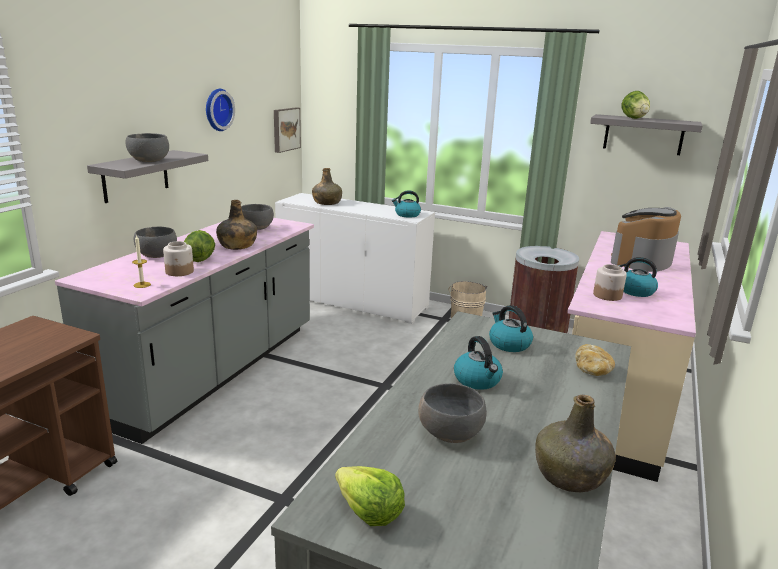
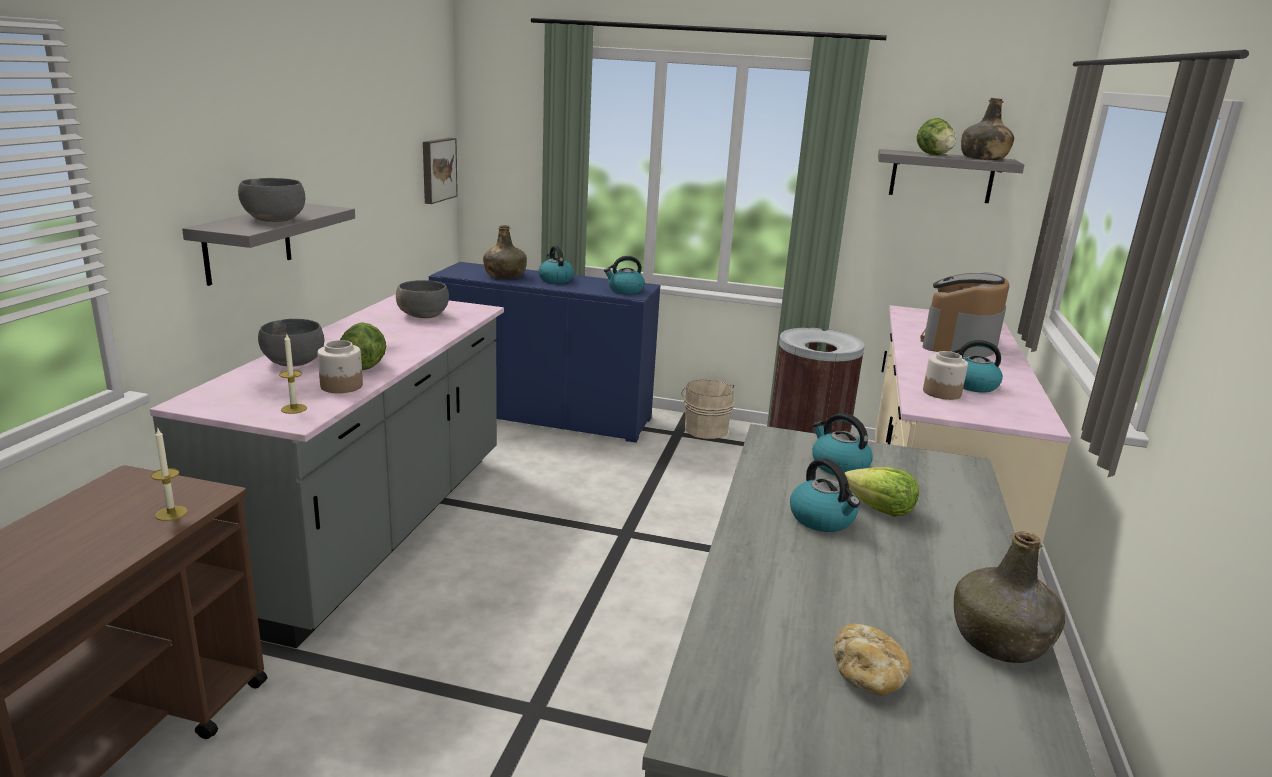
camera: 10 degrees left, 0 degrees up
(48, 347) = (171, 513): none -> candle
(217, 109) = (352, 141): wall clock -> none
(237, 246) = (408, 343): green bottle -> green bottle (983, 158)
(352, 301) = (543, 415): white cabinet -> blue cabinet
(361, 206) = (555, 279): none -> kettle
(369, 512) = (768, 720): lettuce -> lettuce (879, 509)
(450, 432) = (821, 596): grey bowl -> none
(592, 370) = (959, 495): bread -> bread (868, 677)

